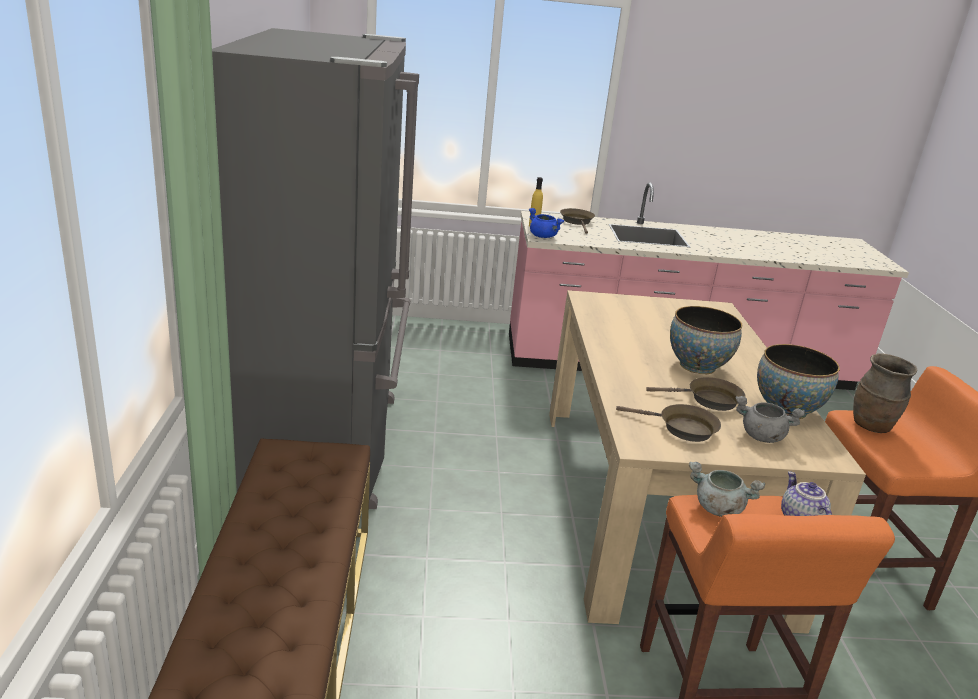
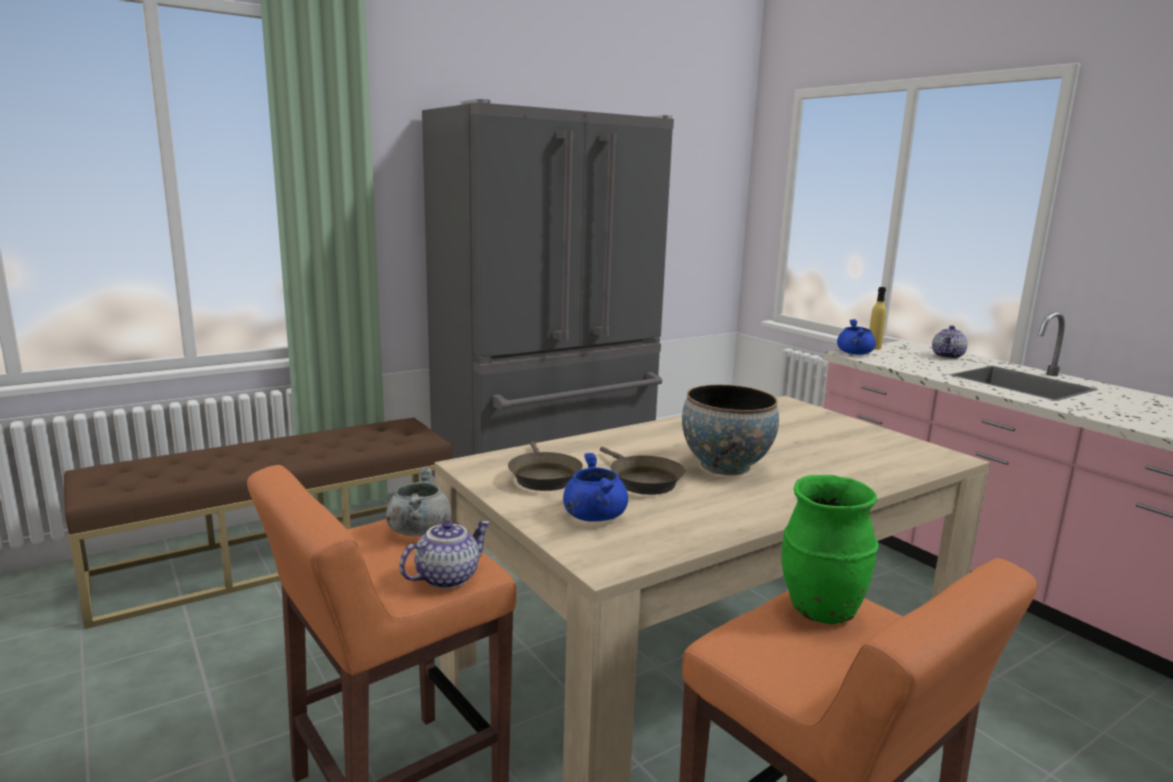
camera: 60 degrees right, 10 degrees down
(577, 222) = (948, 356): brown frying pan -> teapot
(761, 436) = (593, 516): grey cooking pot -> blue cooking pot
(786, 409) = (703, 523): bowl -> none
(871, 426) = (821, 611): brown vase -> green vase

